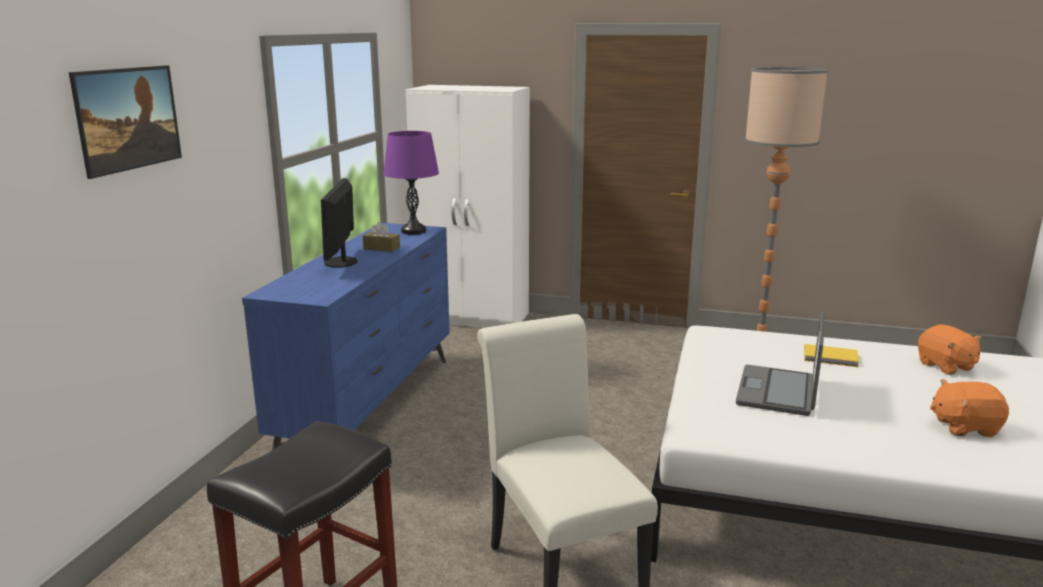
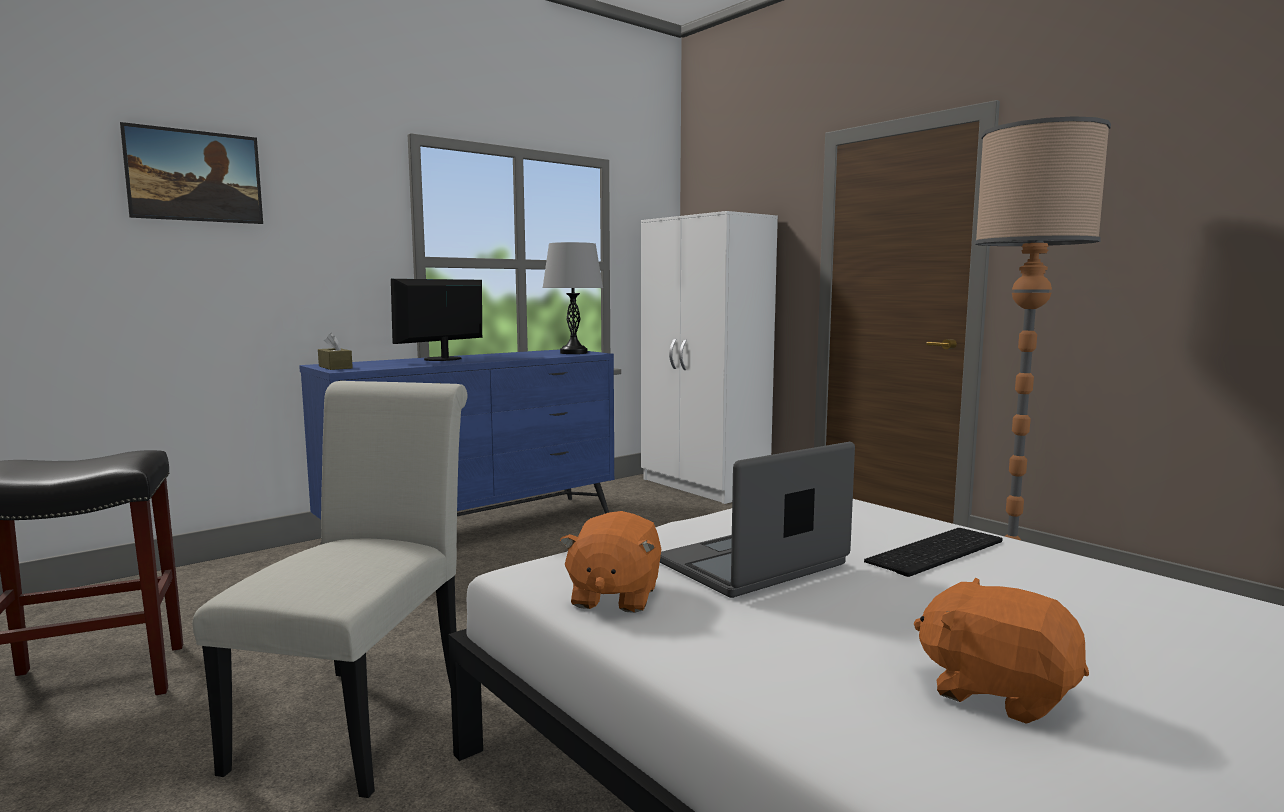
camera: 35 degrees right, 10 degrees down
(381, 248) = (506, 357): brown tissue box -> brown tissue box (335, 367)
(413, 231) = (573, 353): purple table lamp -> grey table lamp
(831, 358) = (937, 552): yellow book -> keyboard
(945, 366) = (1161, 609): orange plush toy -> orange plush toy (614, 596)

